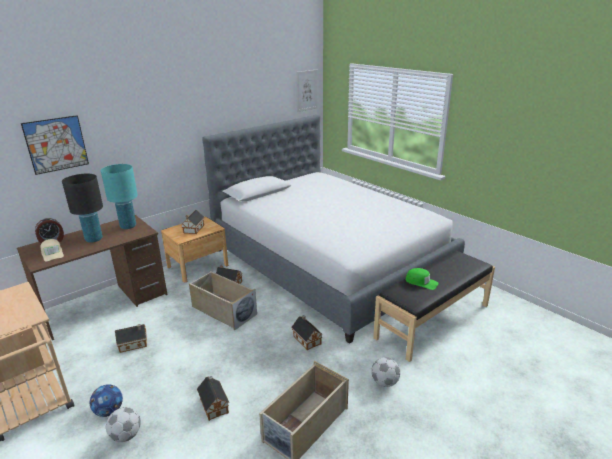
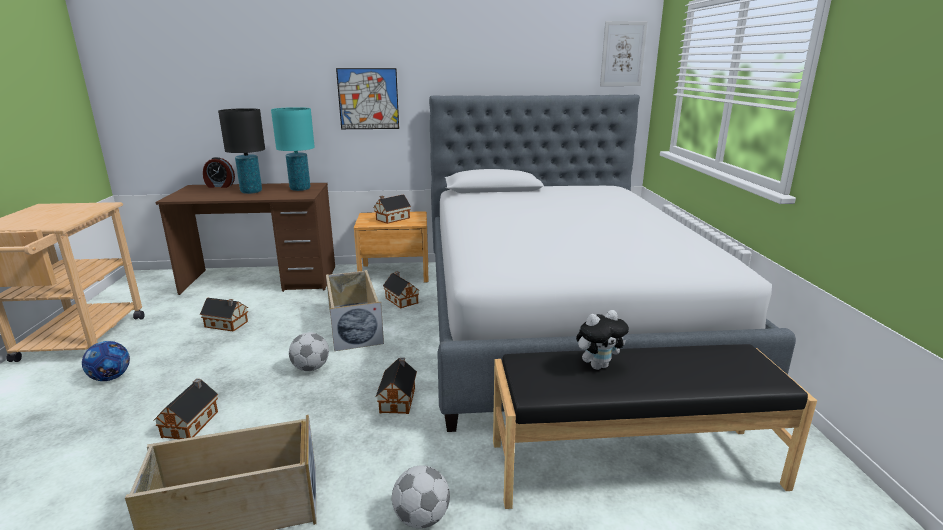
camera: 35 degrees right, 5 degrees down
(52, 253) = (199, 194): beige cap -> none
(56, 144) = (243, 73): picture -> picture (368, 99)
(126, 436) = (82, 409): football -> football (310, 368)
(421, 282) = (598, 365): green cap -> plush toy

